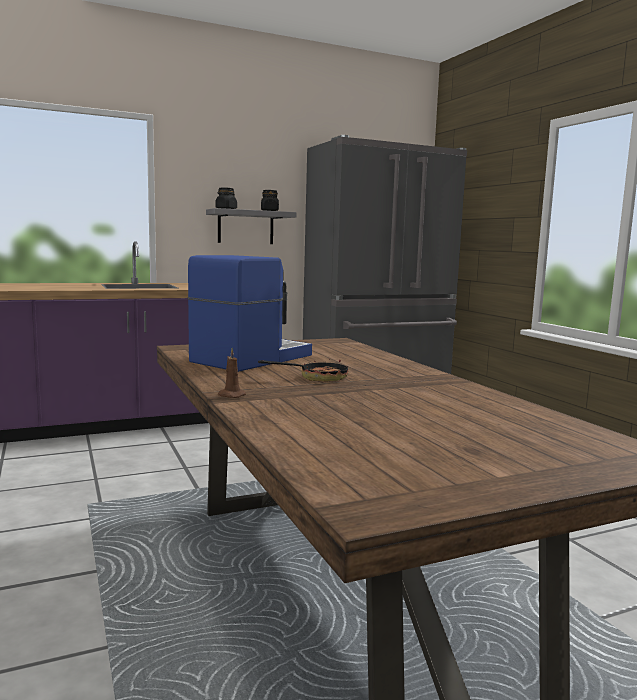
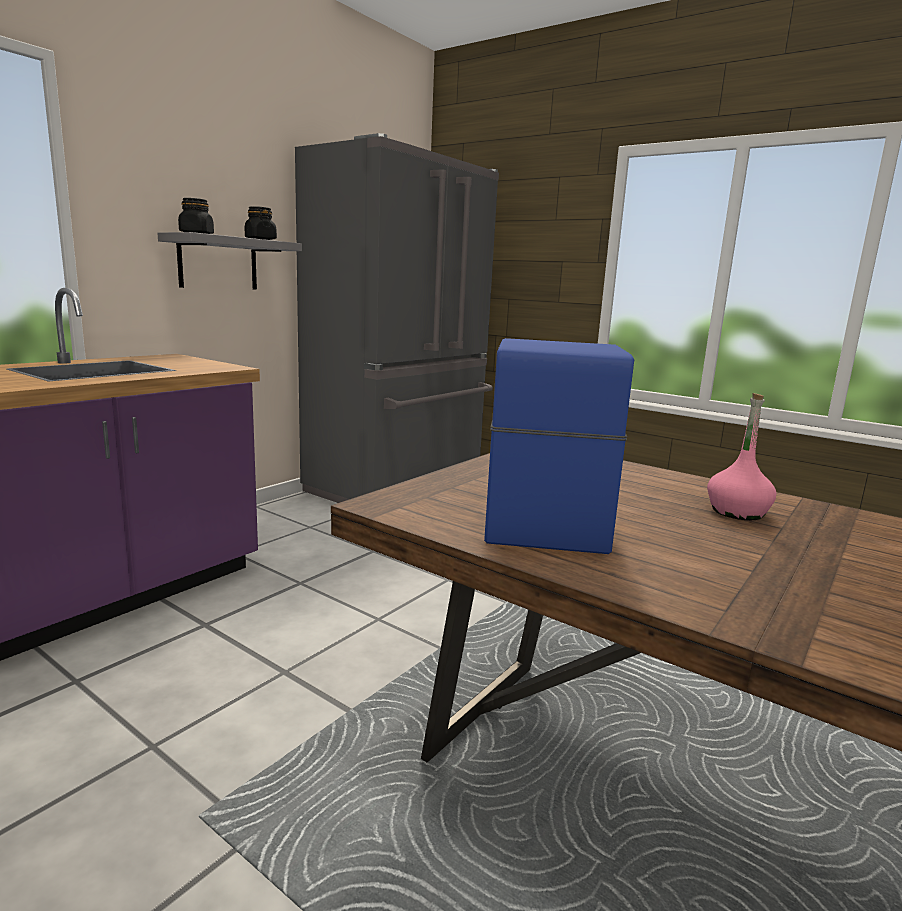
camera: 30 degrees left, 5 degrees up
(230, 395) = (765, 631): brown candle -> none
(316, 378) = (727, 544): frying pan -> none
(372, 372) = (737, 512): none -> pink bottle

